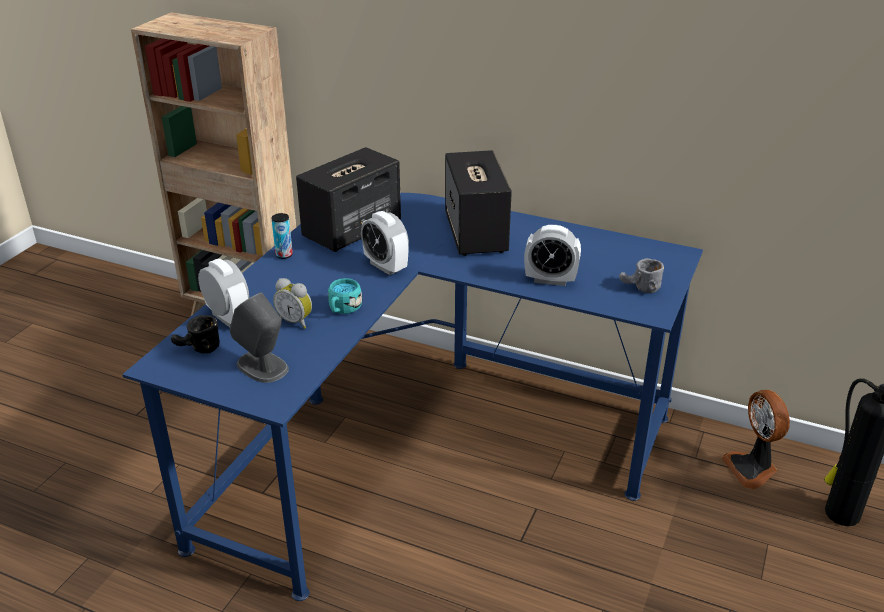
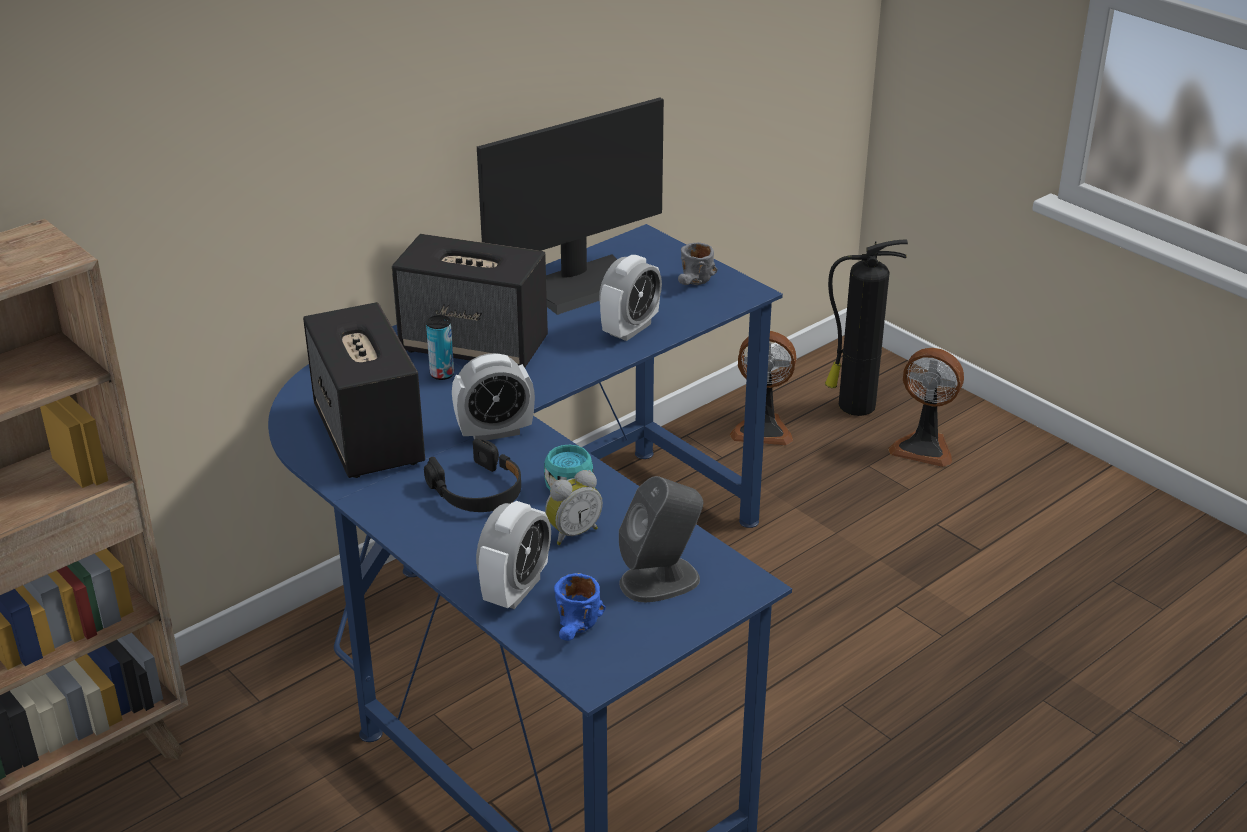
camera: 65 degrees left, 0 degrees up
(197, 349) = (577, 631): black mug -> blue mug
(228, 317) = (516, 590): alarm clock -> alarm clock turned 135 degrees clockwise
(284, 255) = (383, 508): can -> can (442, 374)
(320, 278) = (478, 490): none -> black headphones
(590, 248) = (584, 284): none -> monitor
(829, 573) = (924, 447): none -> fan

